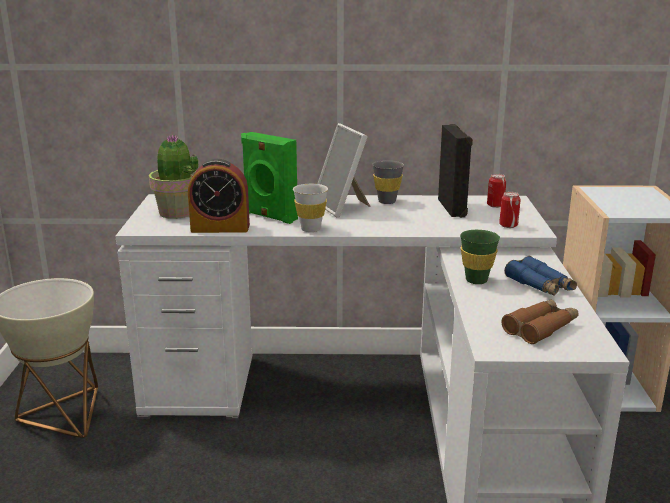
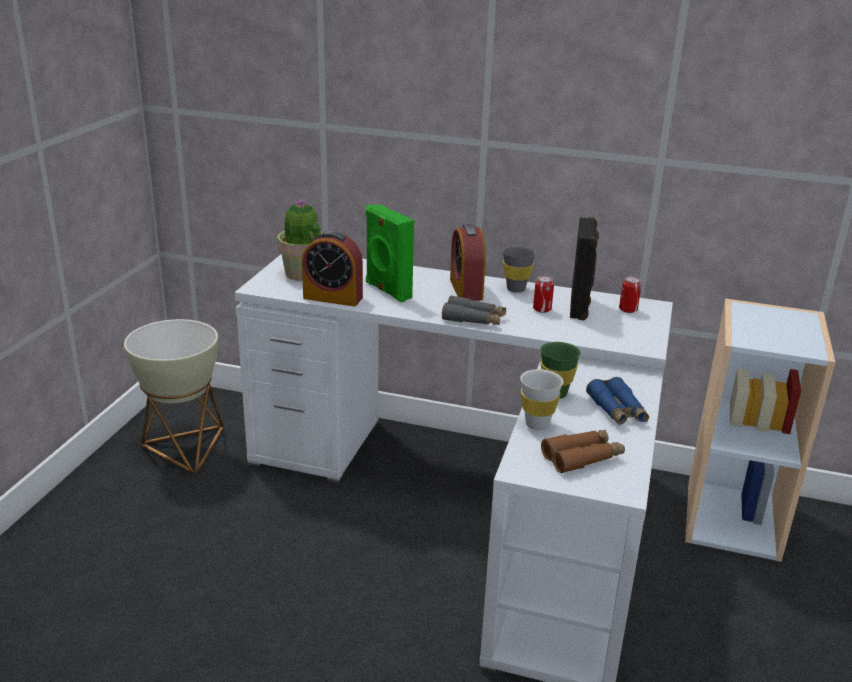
camera: 15 degrees right, 5 degrees up
(310, 229) = (418, 312): white cup -> white cup (537, 424)
(342, 207) = (466, 289): picture frame -> alarm clock
(367, 228) = (474, 319): none -> grey binoculars
(508, 225) = (623, 337): can -> can (542, 309)

